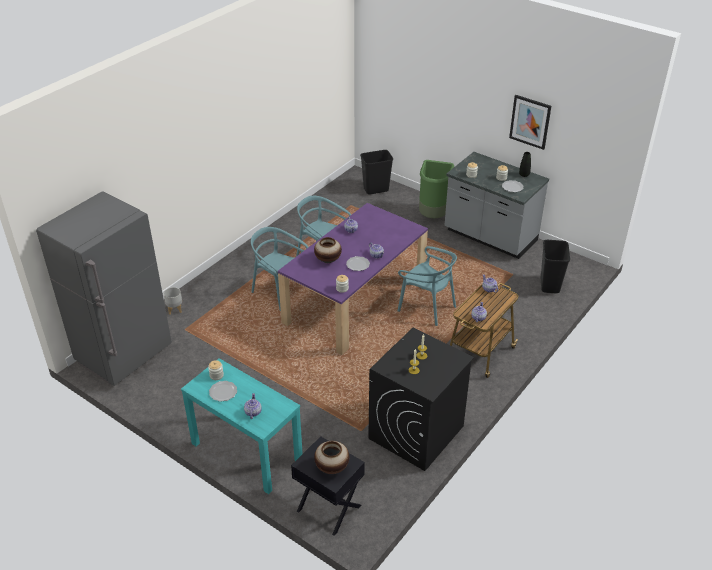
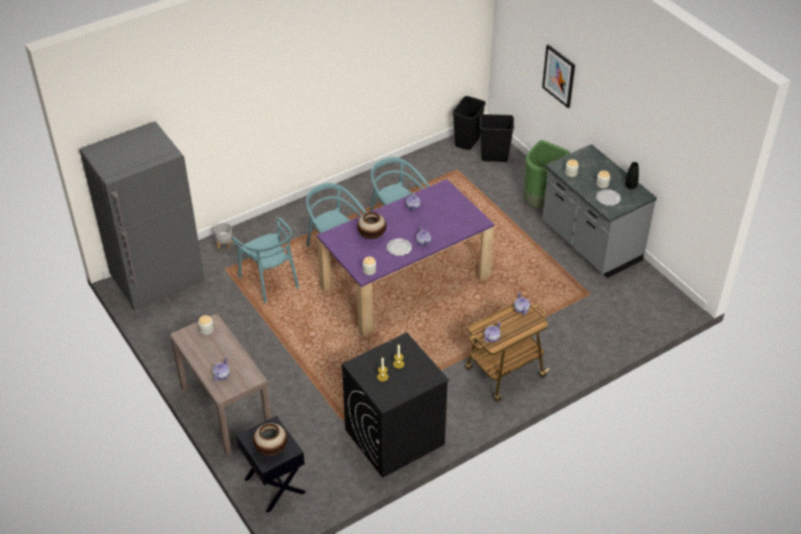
camera: 20 degrees right, 5 degrees up
(223, 392) = (205, 348): plate -> none
(246, 451) = (225, 409): turquoise console table -> brown console table
(427, 307) = (476, 308): turquoise chair -> turquoise chair (270, 281)
(530, 121) = (644, 130): picture -> picture (559, 76)
(550, 285) = (624, 317): black trash can -> black trash can (467, 142)

